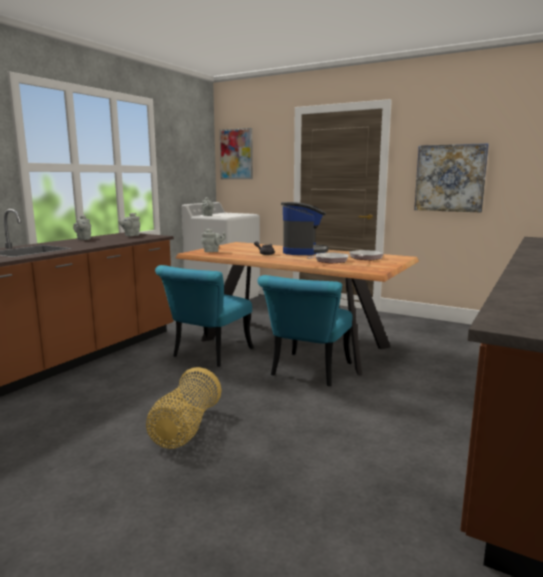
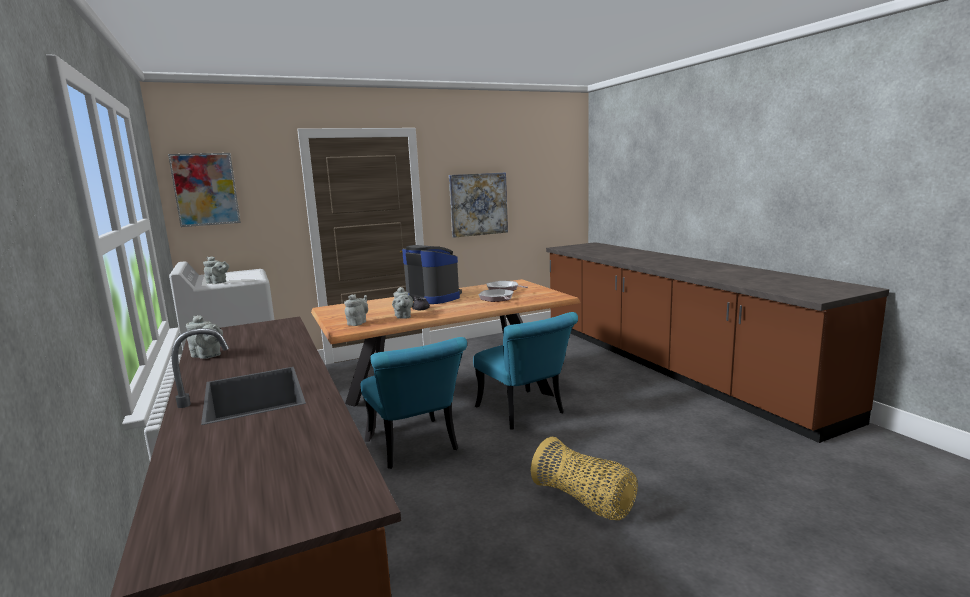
camera: 55 degrees left, 0 degrees up
(131, 235) = (240, 331): grey teapot -> grey teapot (403, 317)

